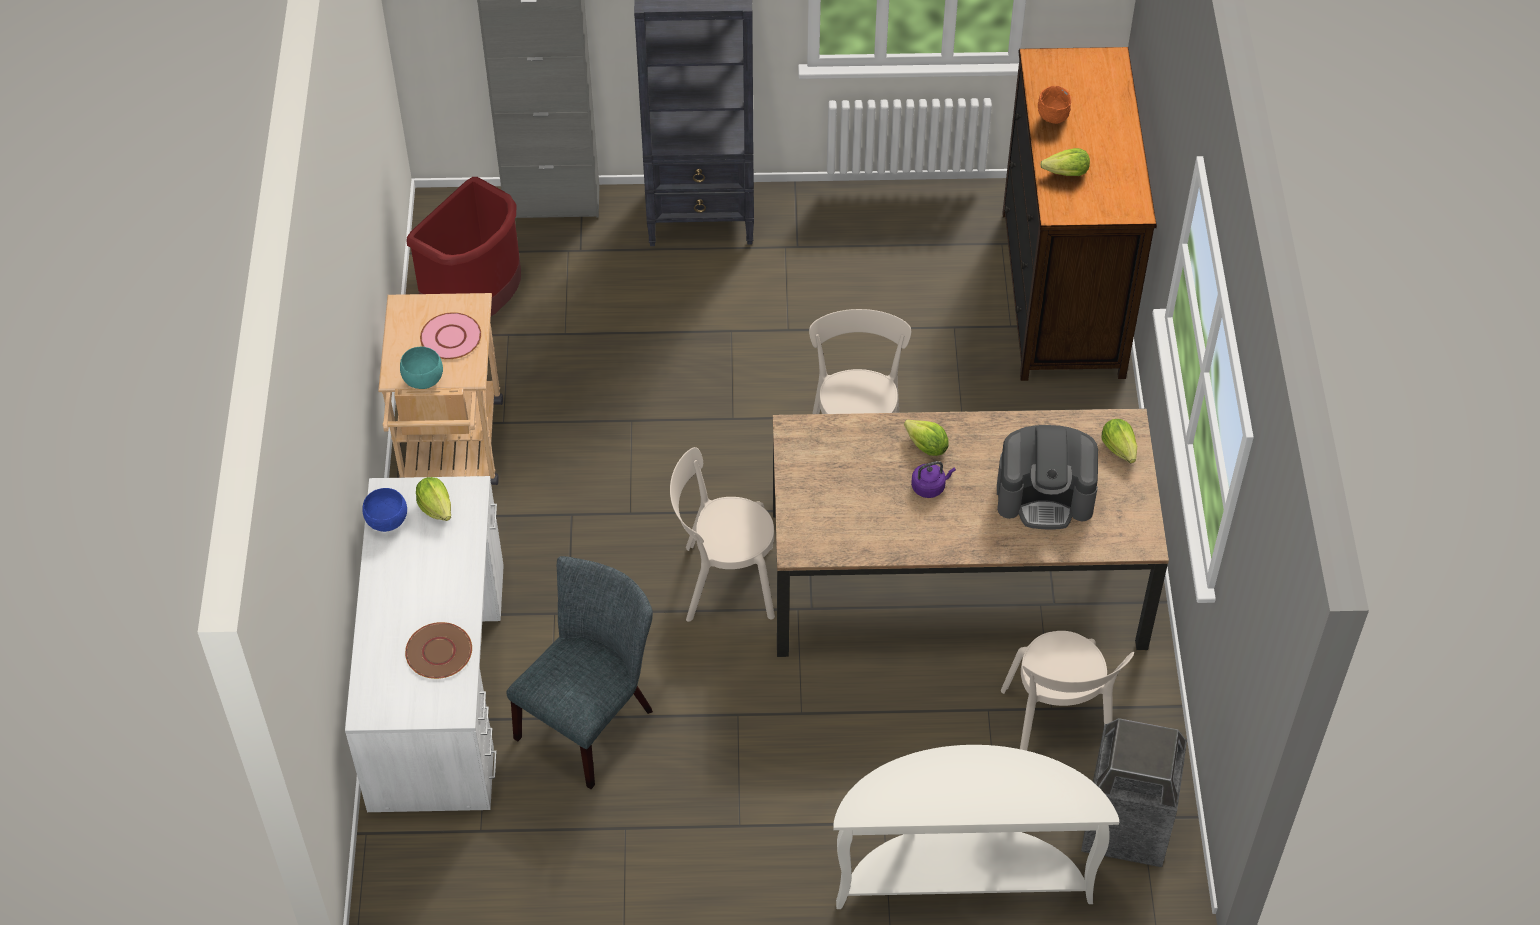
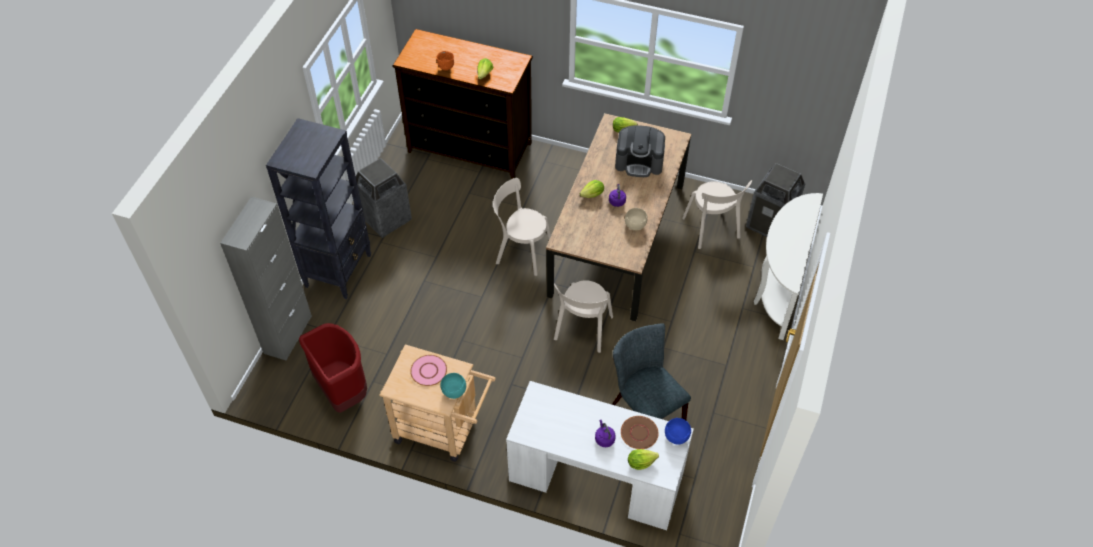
camera: 70 degrees left, 0 degrees up
(387, 522) = (541, 437): blue bowl -> blue bowl (677, 436)
(412, 606) = (604, 438): none -> purple kettle
(436, 507) = (541, 411): lettuce -> lettuce (640, 462)
(837, 236) = (386, 219): none -> trash can
(884, 530) = (635, 225): none -> beige bowl
(1045, 496) = (639, 162): coffee machine -> coffee machine turned 75 degrees clockwise
(1057, 726) = (712, 230): beige chair -> beige chair turned 60 degrees clockwise

